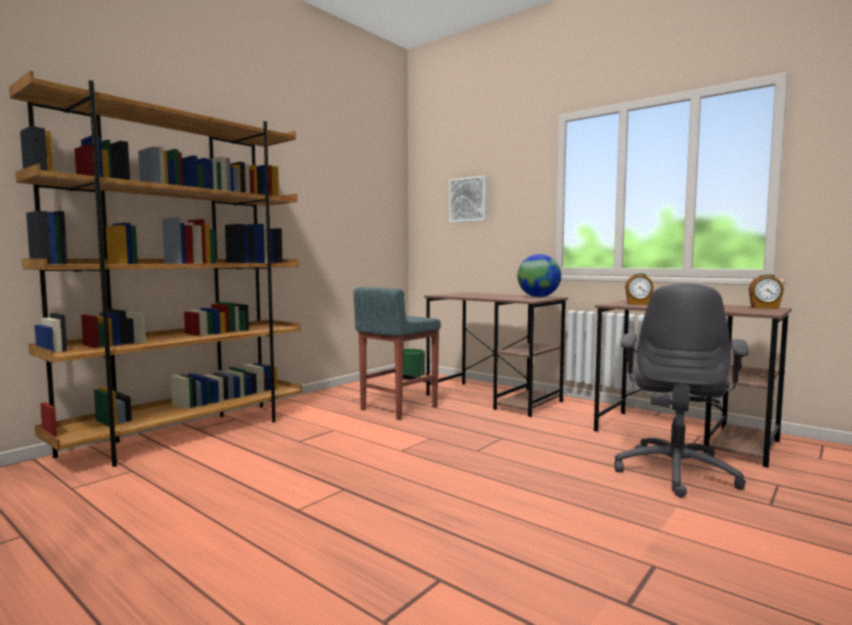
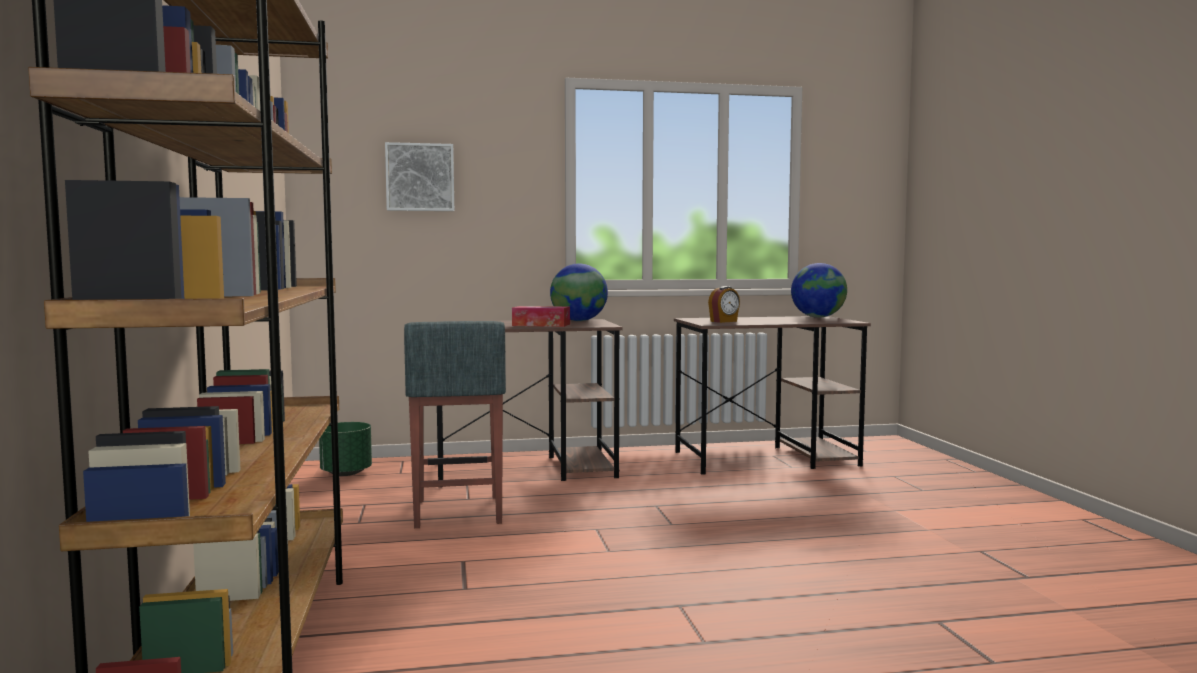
camera: 50 degrees left, 0 degrees up
(495, 297) = (541, 325): none -> tissue box
(676, 472) = (835, 488): grey office chair -> none
(764, 308) = (818, 317): alarm clock -> globe

